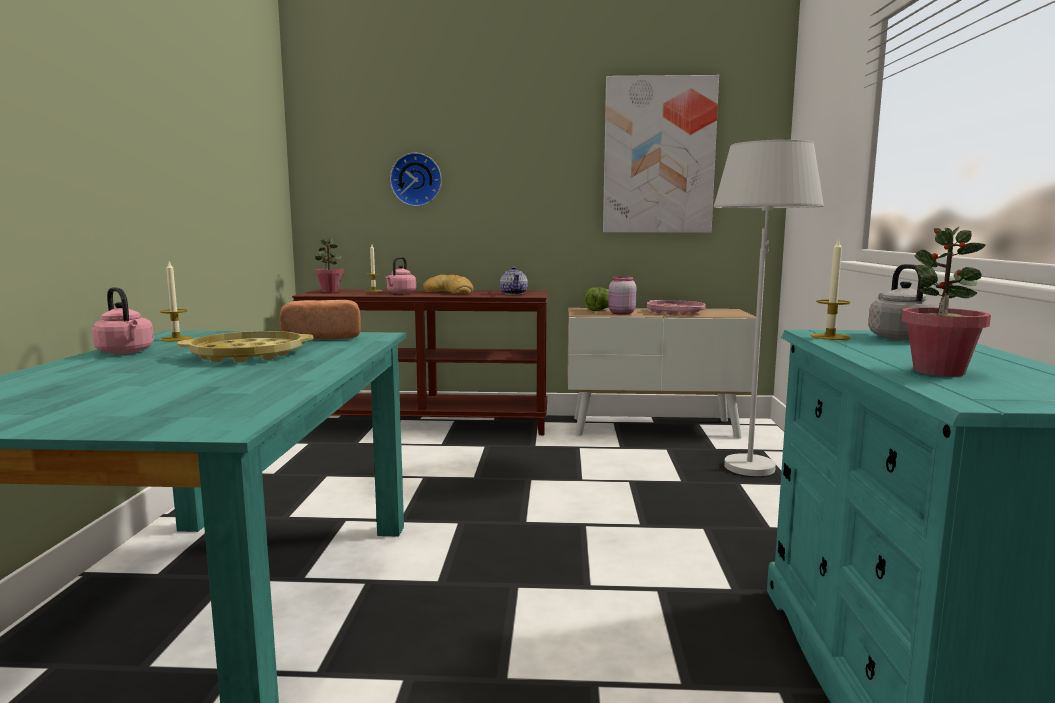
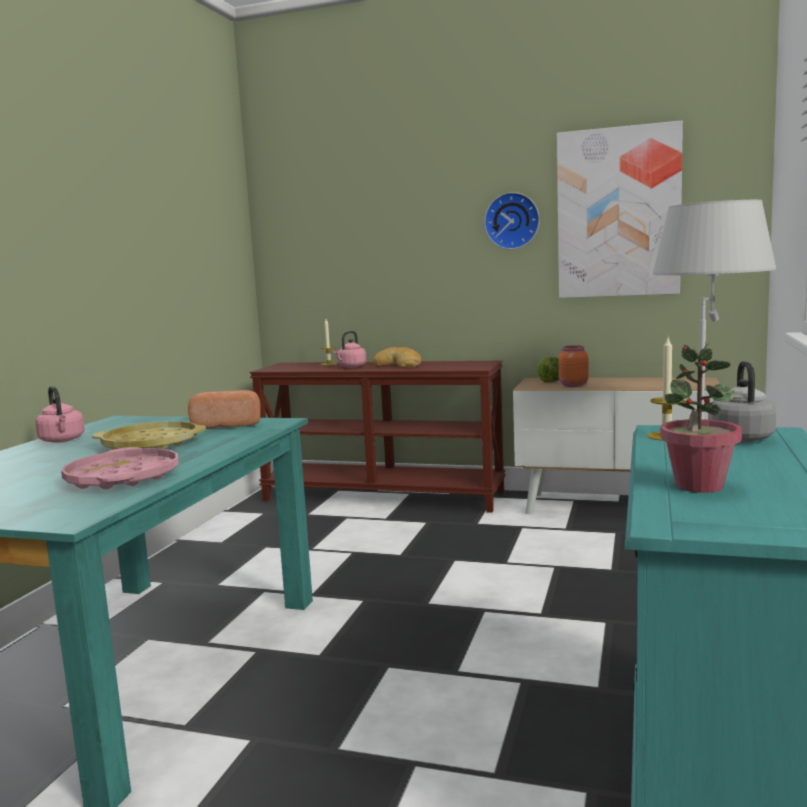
camera: 15 degrees right, 0 degrees up
(176, 339) = (111, 425): candle -> none
(330, 291) = (288, 365): potted plant -> none
(416, 180) = (369, 252): wall clock -> wall clock (512, 221)
(514, 293) = (461, 366): teapot -> none
(621, 313) = (572, 385): pink jar -> orange jar
(675, 312) = (635, 383): pink tray -> pink tray (122, 478)

